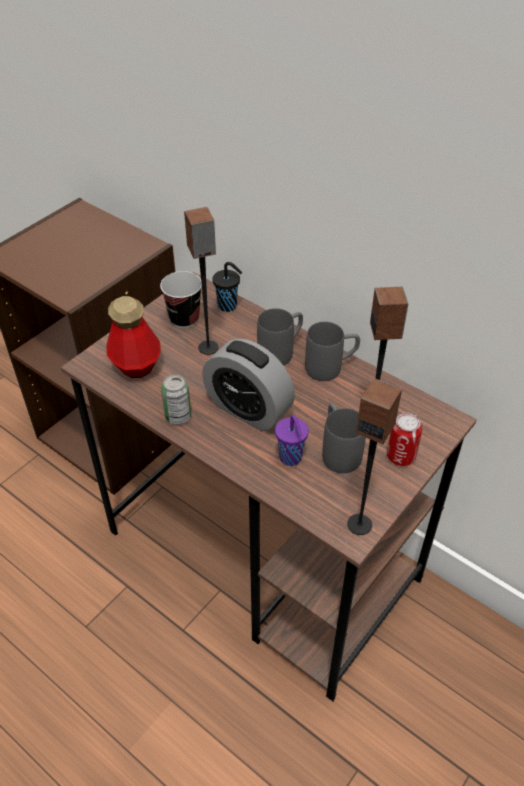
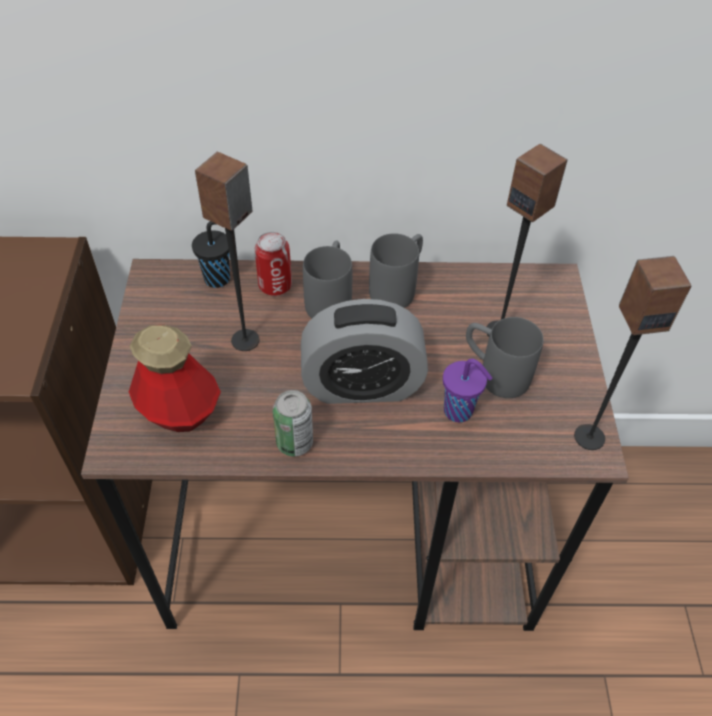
camera: 40 degrees left, 5 degrees up
(184, 319) = (181, 321): cup -> none
(401, 456) = (554, 342): can -> can (275, 286)

